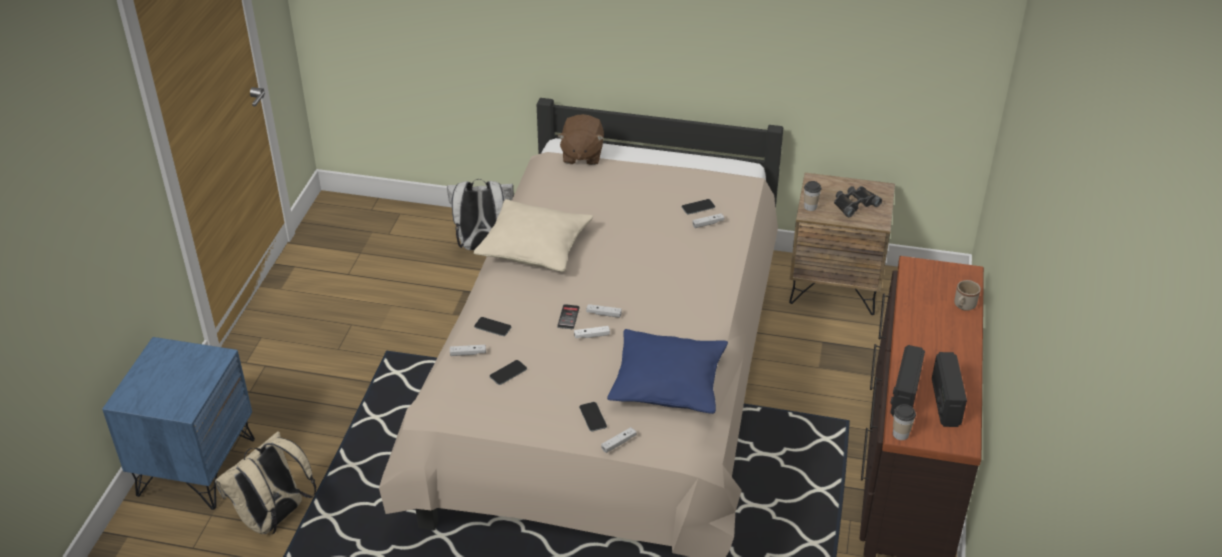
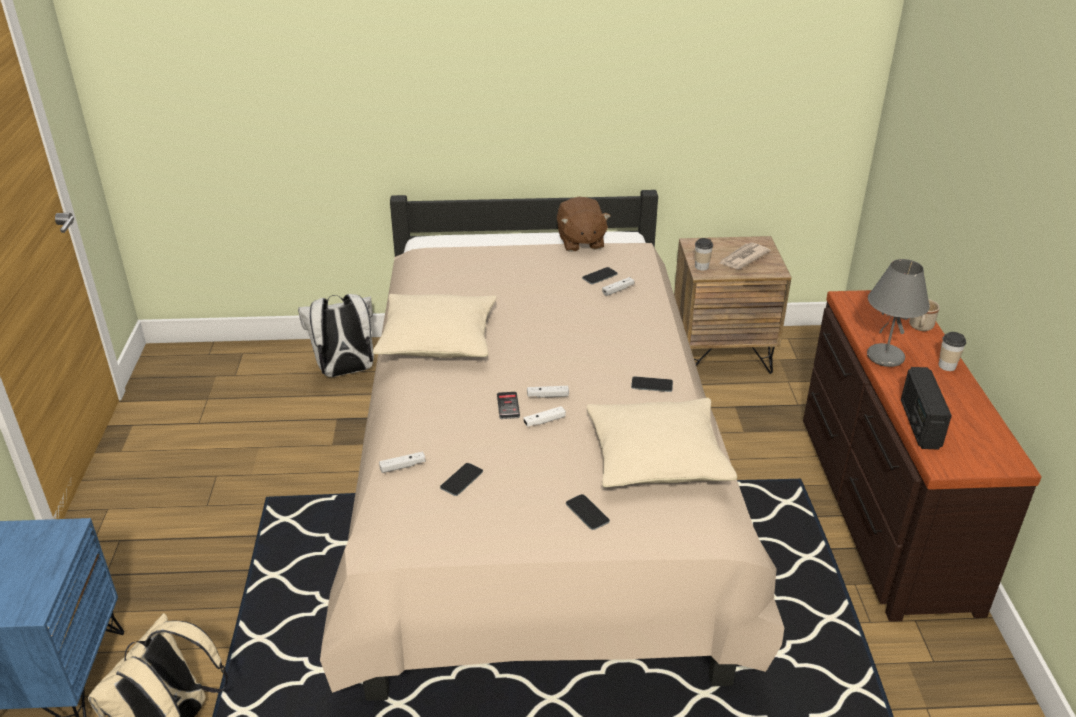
camera: 15 degrees left, 5 degrees down
(492, 327) = (422, 431): phone -> phone (652, 385)
(581, 155) = (452, 246): brown plush toy -> brown plush toy (580, 242)
(618, 443) = (633, 538): white game controller -> none
(668, 384) = (657, 458): blue pillow -> beige pillow
(854, 204) = (743, 258): black binoculars -> newspaper
(900, 434) = (942, 466): cup -> cup (947, 366)
(912, 329) = (884, 357): none -> grey table lamp
(945, 402) = (965, 424): radio -> none

